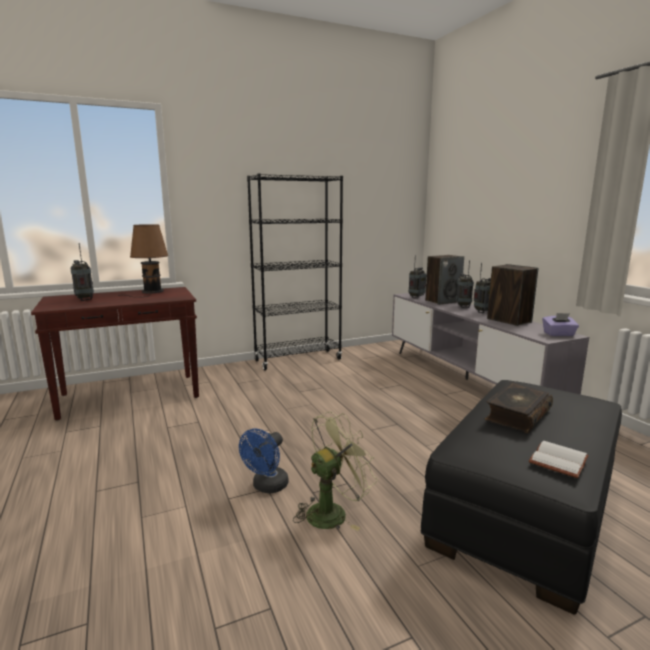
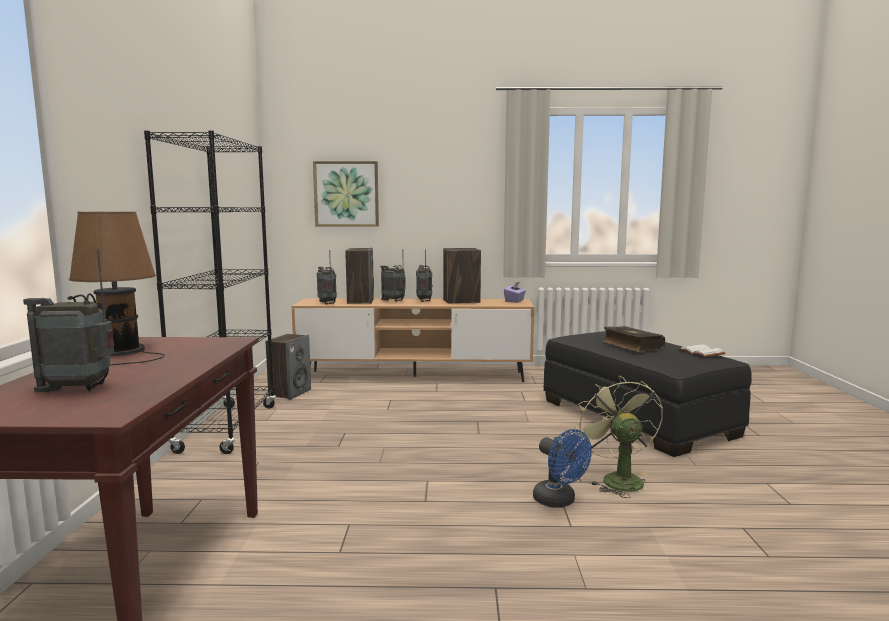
camera: 65 degrees left, 5 degrees down
(371, 356) = (290, 393): none -> speaker
(466, 379) = (414, 376): grey tv stand -> brown tv stand
(469, 206) = (346, 194): none -> picture

